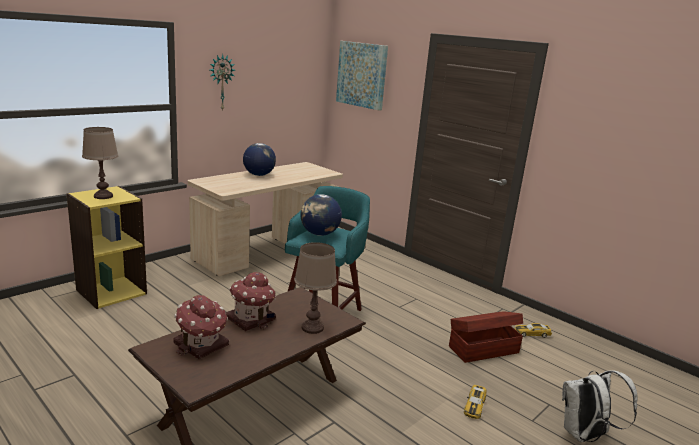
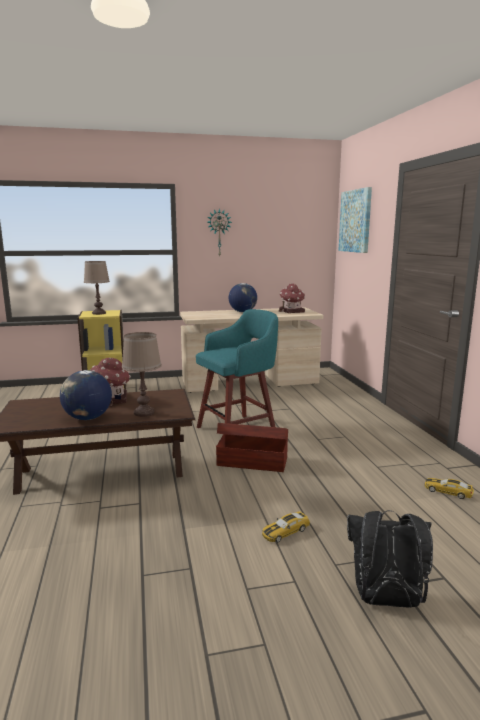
camera: 35 degrees right, 5 degrees down
(201, 345) = (51, 407): toy house -> toy house (291, 311)
(319, 234) = (228, 349): globe -> globe (87, 418)
(482, 349) = (363, 490): brown storage box -> brown storage box (251, 461)
(585, 436) = (385, 601): white backpack -> black backpack

